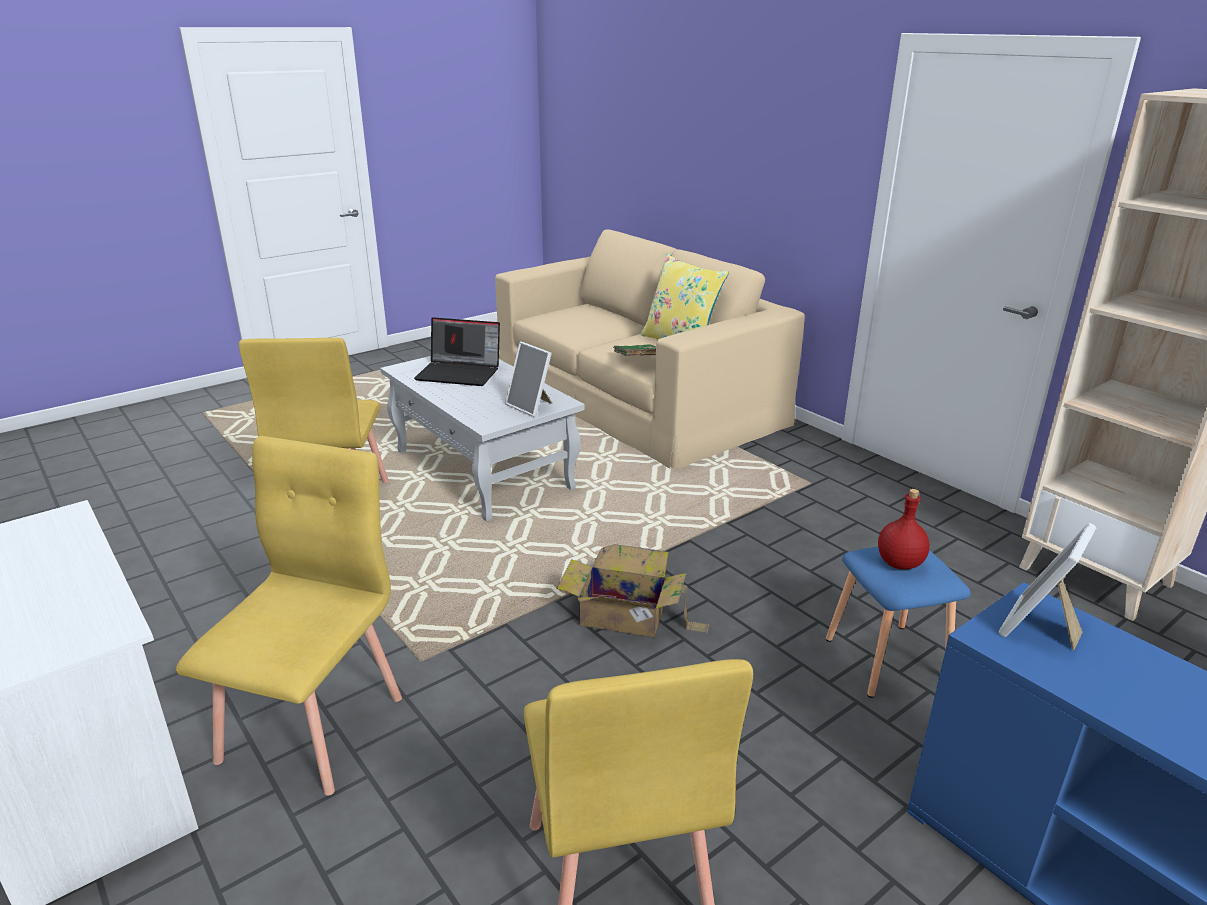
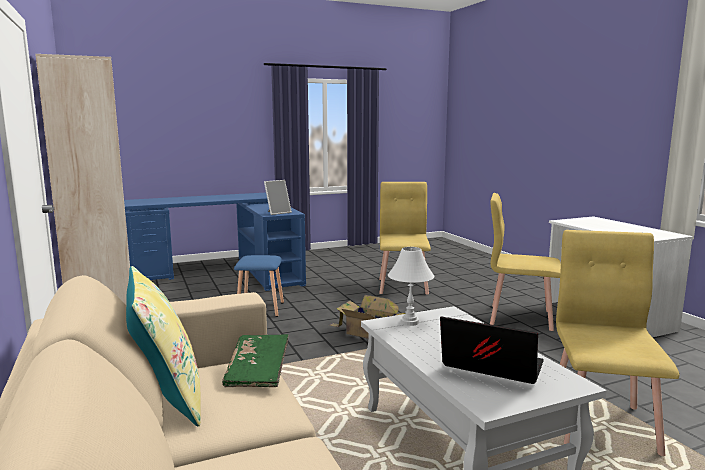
camera: 165 degrees left, 15 degrees down
(314, 727) = (520, 317): yellow chair -> yellow chair turned 75 degrees clockwise
(531, 407) = (410, 322): picture frame -> white table lamp
(900, 563) = (260, 258): red bottle -> none

